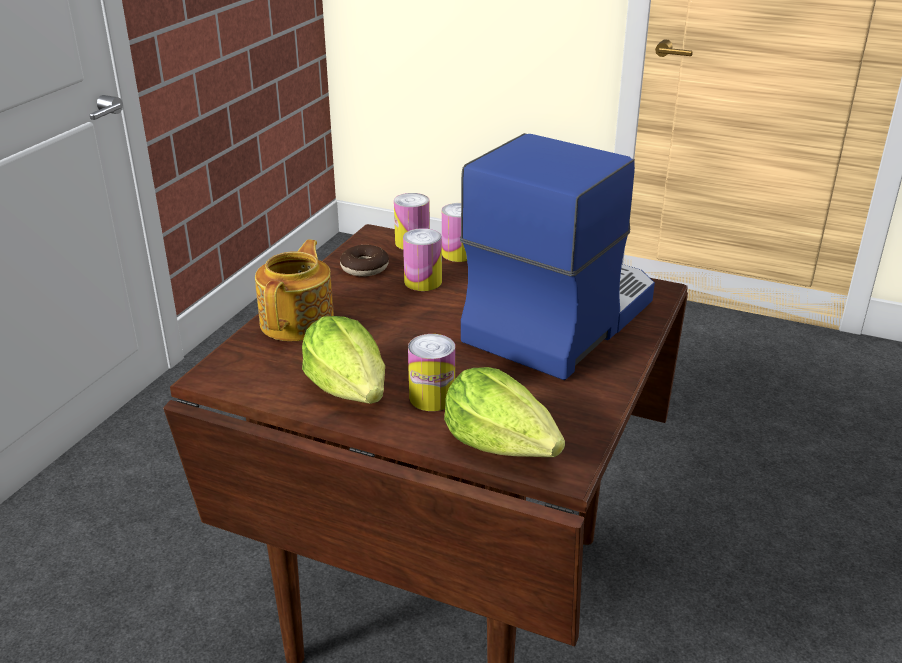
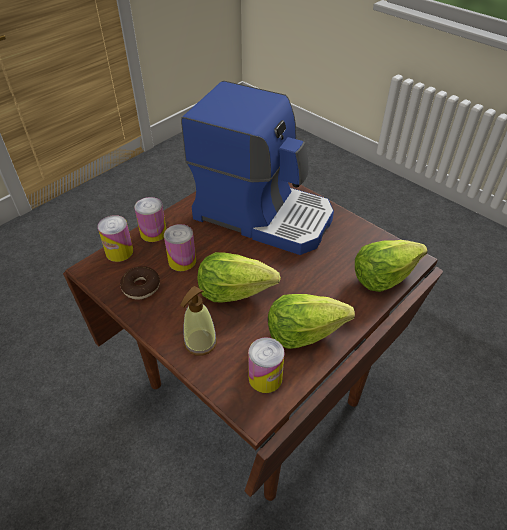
camera: 70 degrees left, 15 degrees up
(299, 321) = (200, 342): teapot -> soap dispenser
(394, 326) = (235, 290): none -> lettuce
(432, 397) = (328, 293): can -> can (265, 377)
(559, 318) = (263, 214): coffee machine -> coffee machine turned 150 degrees clockwise

